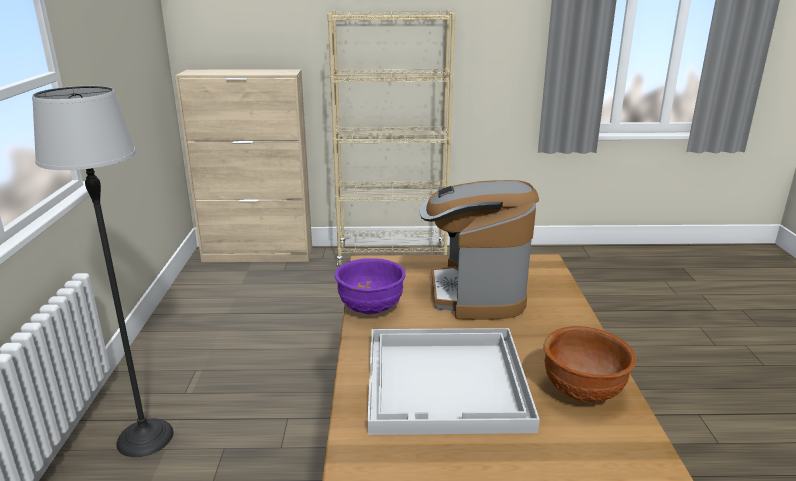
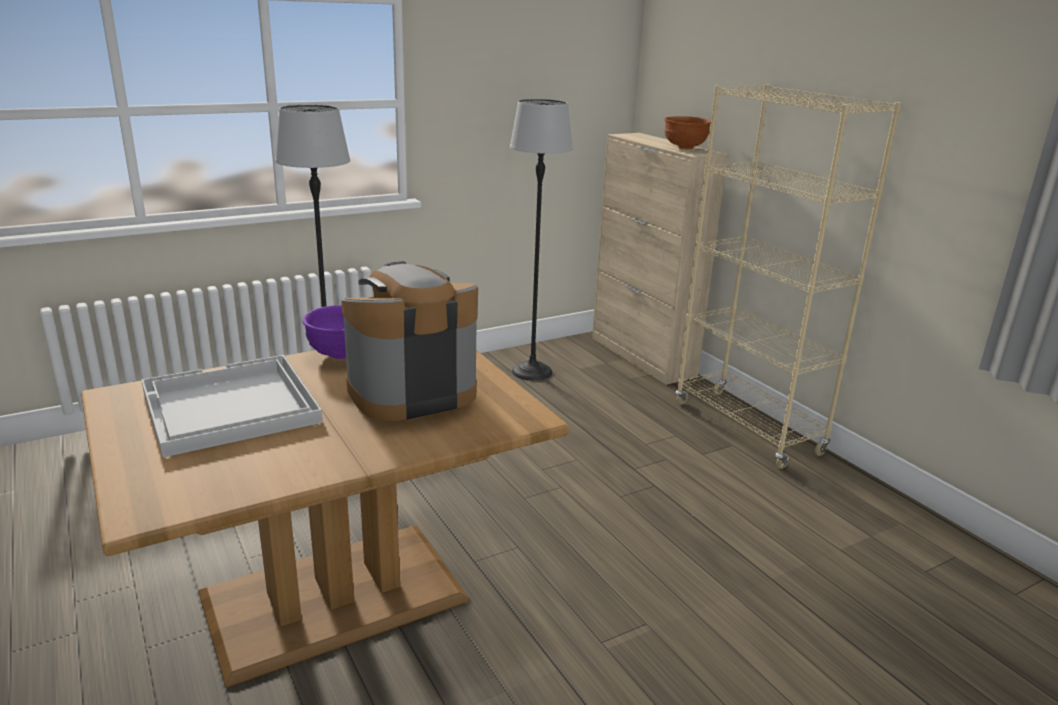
camera: 60 degrees right, 0 degrees up
(218, 304) = (532, 371): none -> floor lamp
(583, 393) = (237, 472): brown bowl -> brown bowl (684, 148)

